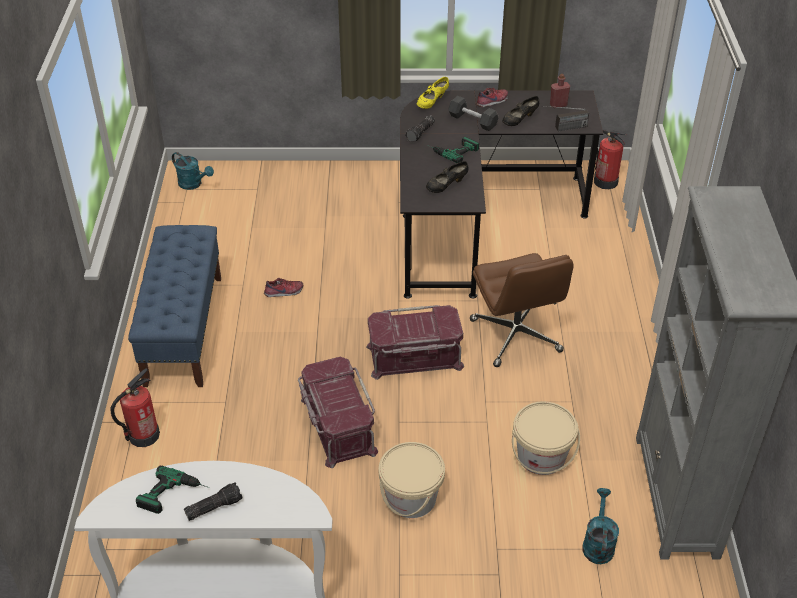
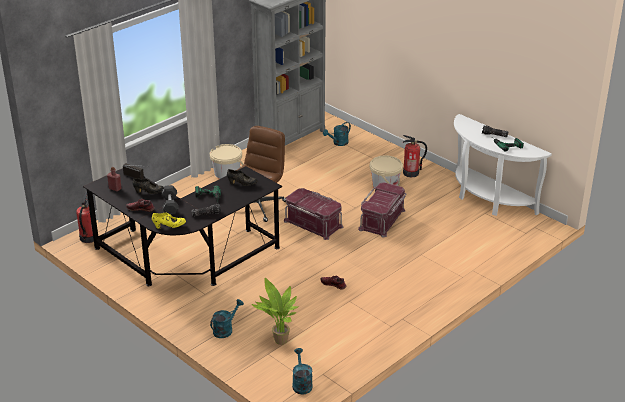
camera: 135 degrees left, 10 degrees down
(143, 435) = (473, 262): fire extinguisher -> fire extinguisher (411, 173)
(184, 329) = (406, 297): blue bench -> none
(261, 204) = (278, 342): none -> potted plant
(327, 185) = (225, 329): none -> turquoise watering can
(541, 456) = (317, 170): beige bucket -> beige bucket (227, 173)

